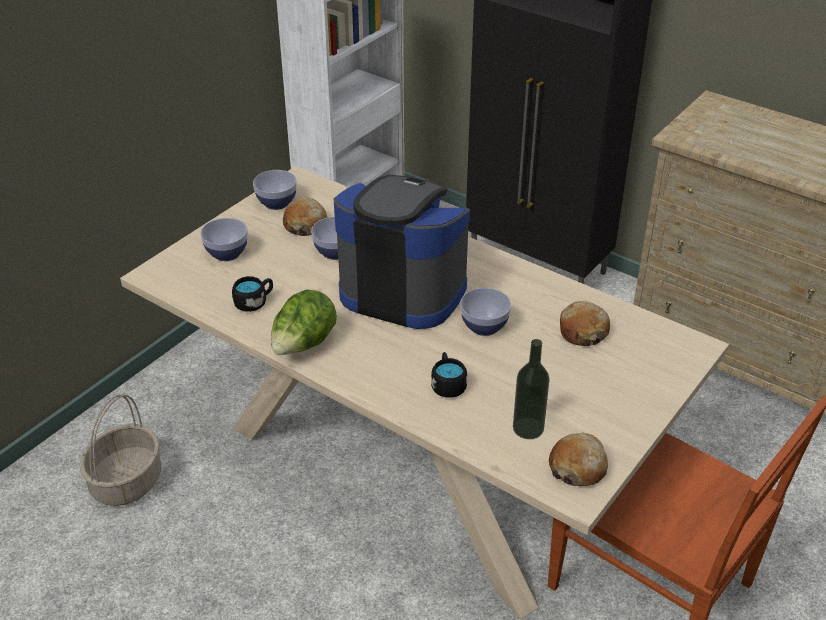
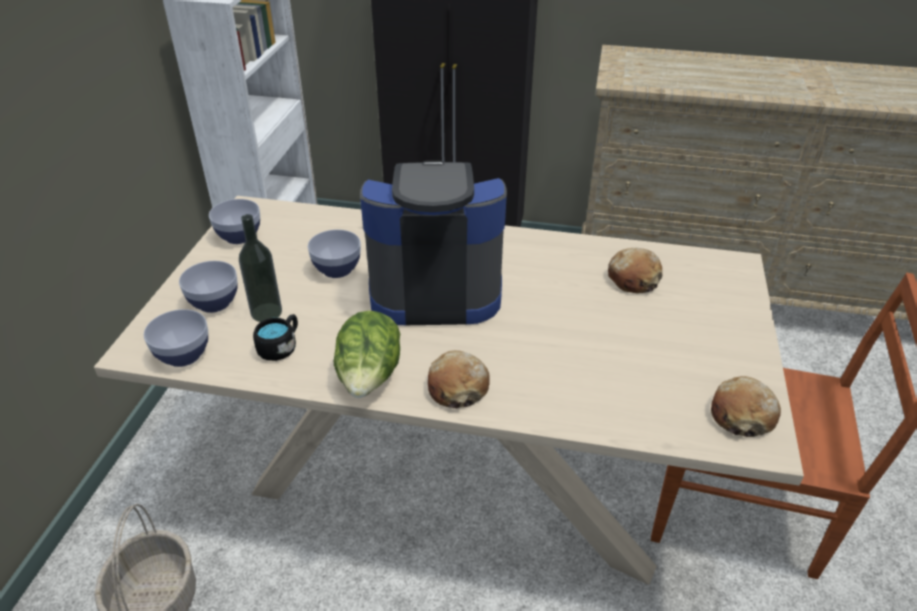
camera: 25 degrees left, 0 degrees up
(306, 224) = (286, 250): bread -> bread (457, 388)
(447, 384) = (551, 371): black mug -> none
(484, 326) = (541, 301): bowl -> bowl (183, 355)
(528, 428) = (663, 391): bottle -> bottle (266, 312)

